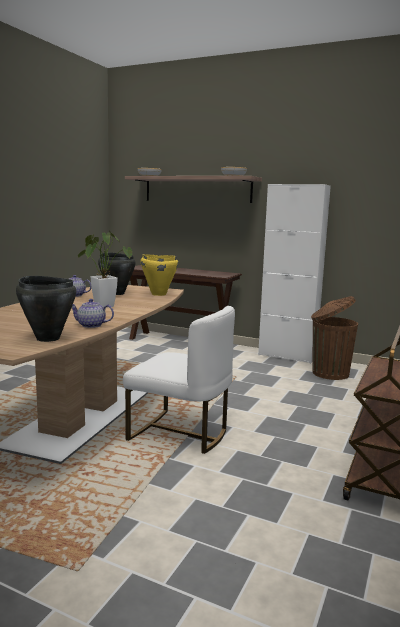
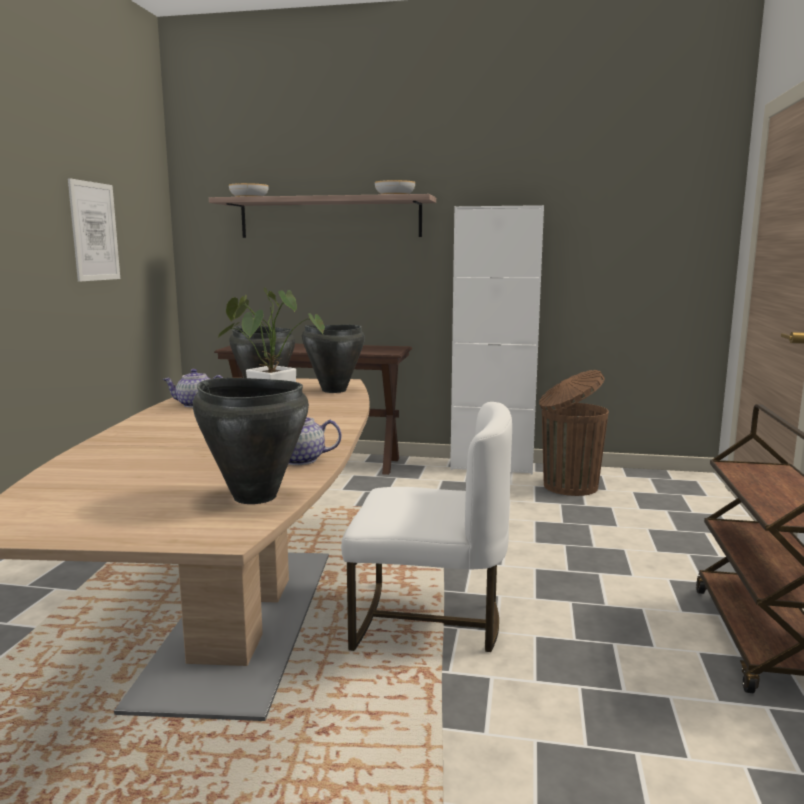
camera: 15 degrees left, 0 degrees up
(55, 195) = (94, 231): none -> picture
(158, 294) = (333, 390): yellow cooking pot -> black cooking pot

